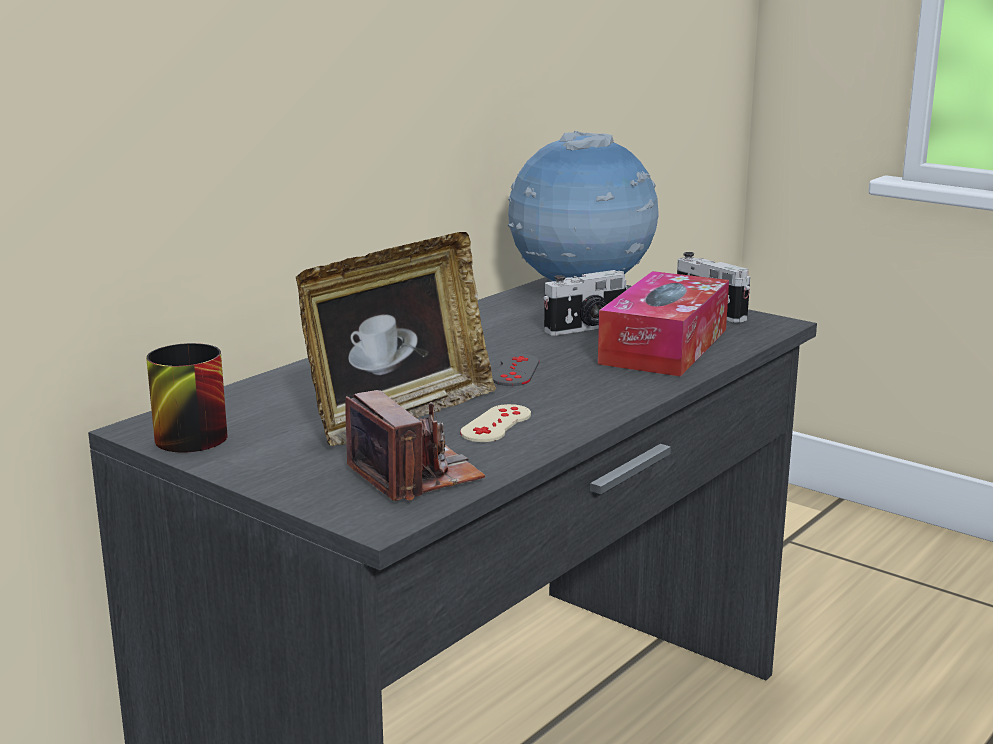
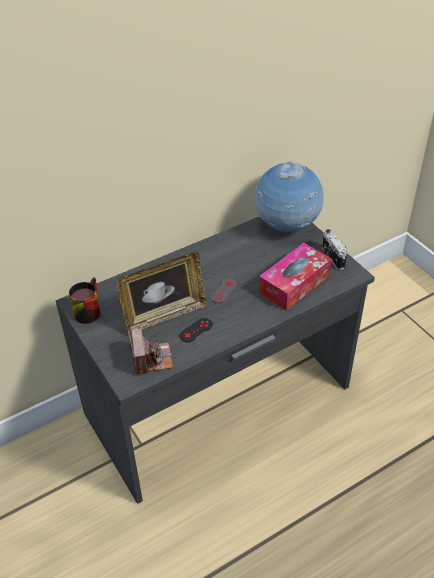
camera: 20 degrees right, 25 degrees up
(496, 424) = (196, 330): beige game controller -> black game controller
(586, 328) = (271, 261): camera -> none

